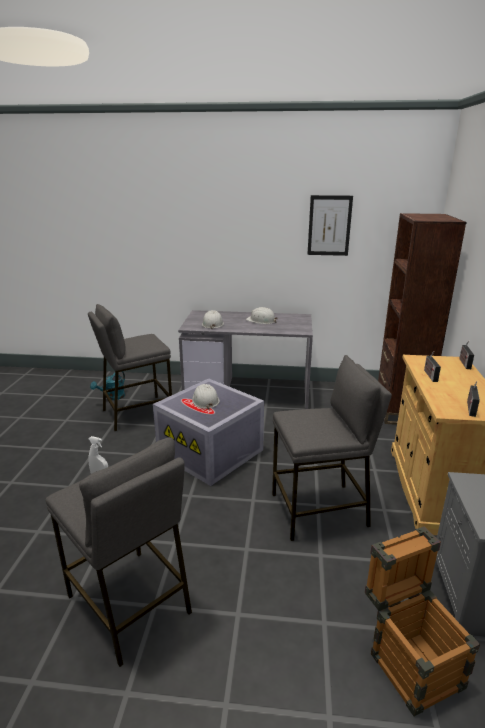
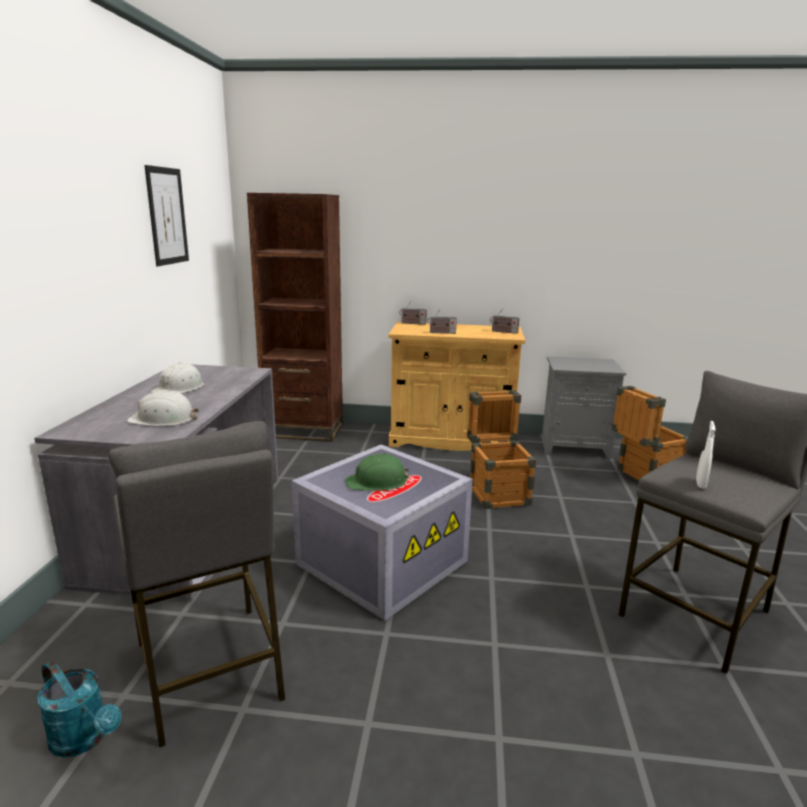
camera: 90 degrees left, 5 degrees down
(205, 400) = (377, 481): white hard hat -> green hard hat
(320, 511) = (497, 491): grey stool -> crate

